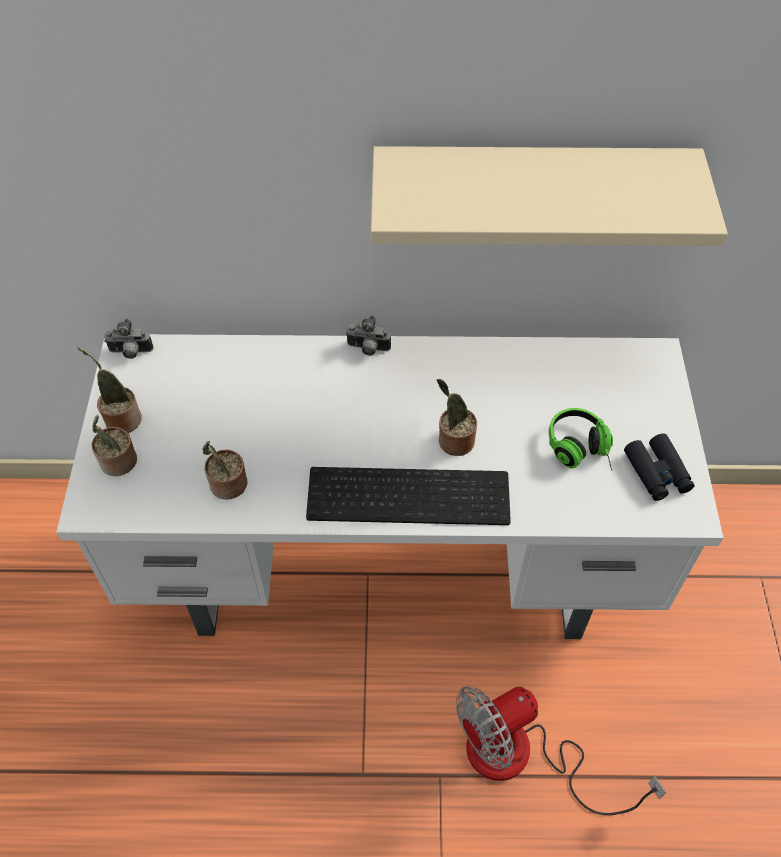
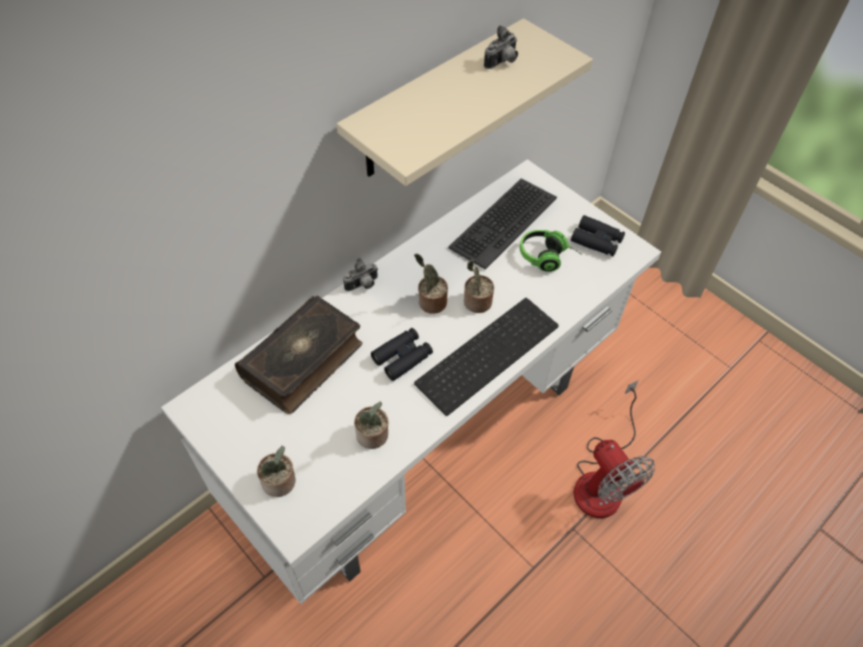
camera: 45 degrees left, 0 degrees up
(121, 418) = (246, 453): potted plant -> potted plant (430, 302)
(130, 353) = (198, 405): camera -> camera (502, 62)
(245, 378) = (303, 361): none -> book
(328, 438) = (402, 357): none -> black binoculars
(521, 758) = (602, 479): fan -> fan turned 45 degrees counterclockwise
(573, 384) = (503, 222): none -> keyboard

